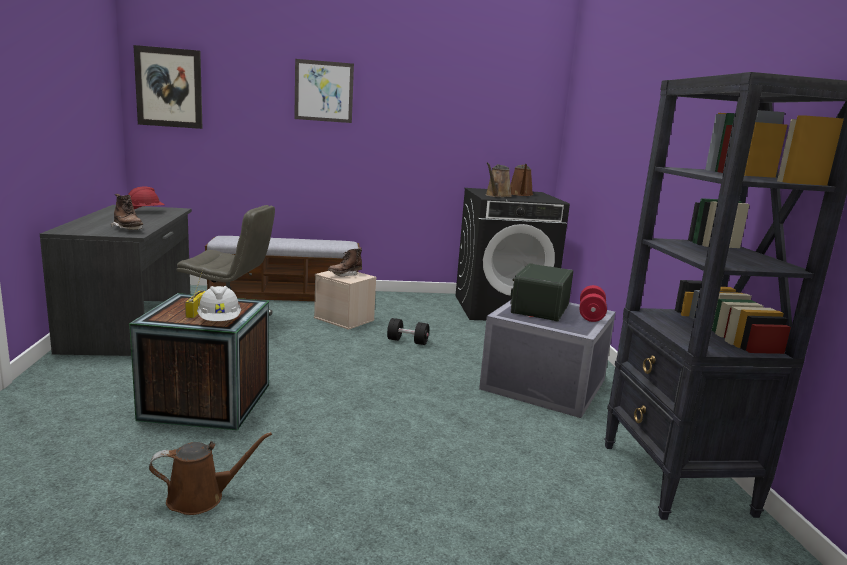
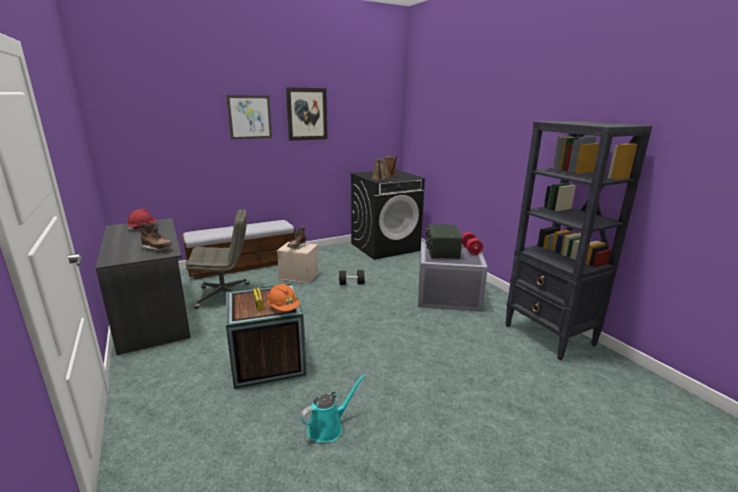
camera: 20 degrees left, 5 degrees up
(169, 88) = (128, 125): picture -> picture (307, 114)
(201, 497) = (328, 427): brown watering can -> turquoise watering can
(219, 321) = (283, 308): white hard hat -> orange hard hat

